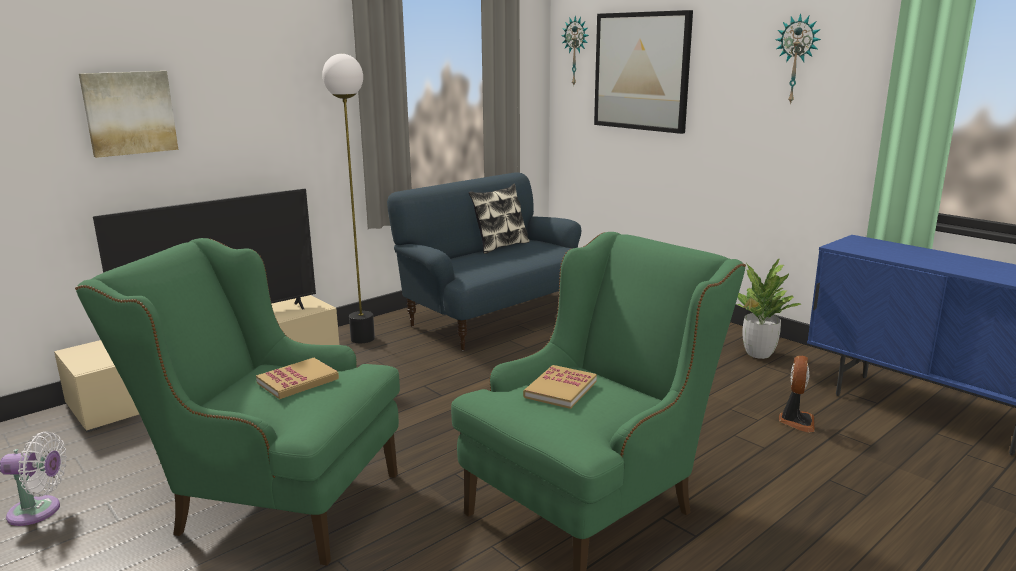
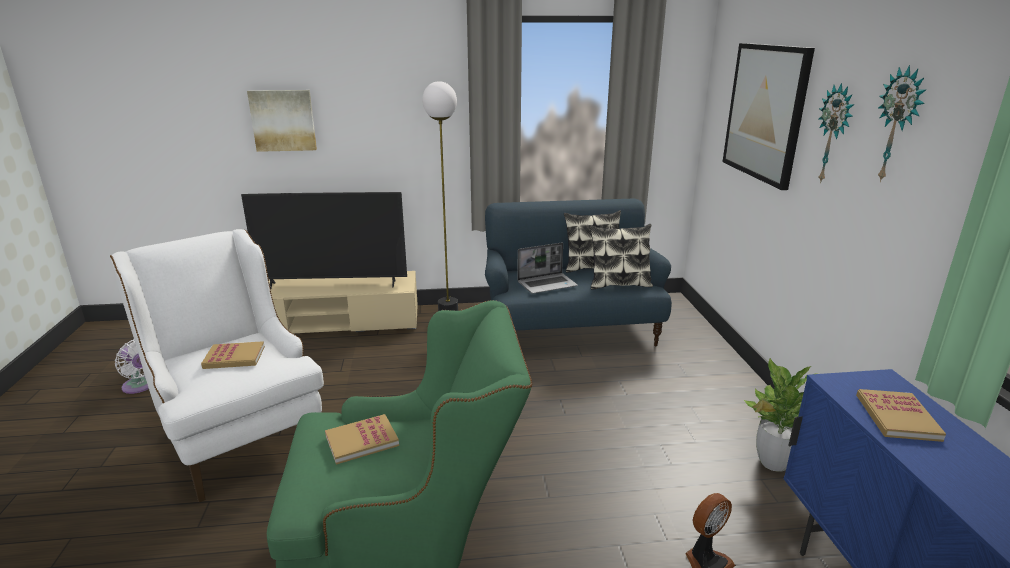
camera: 35 degrees right, 5 degrees up
(271, 498) = (238, 433): green armchair -> white armchair
(484, 265) = (547, 284): none -> laptop
(544, 252) = (619, 284): none -> pillow
(576, 51) = (723, 81): wall clock -> wall clock (834, 134)
(895, 253) = (897, 417): none -> book

